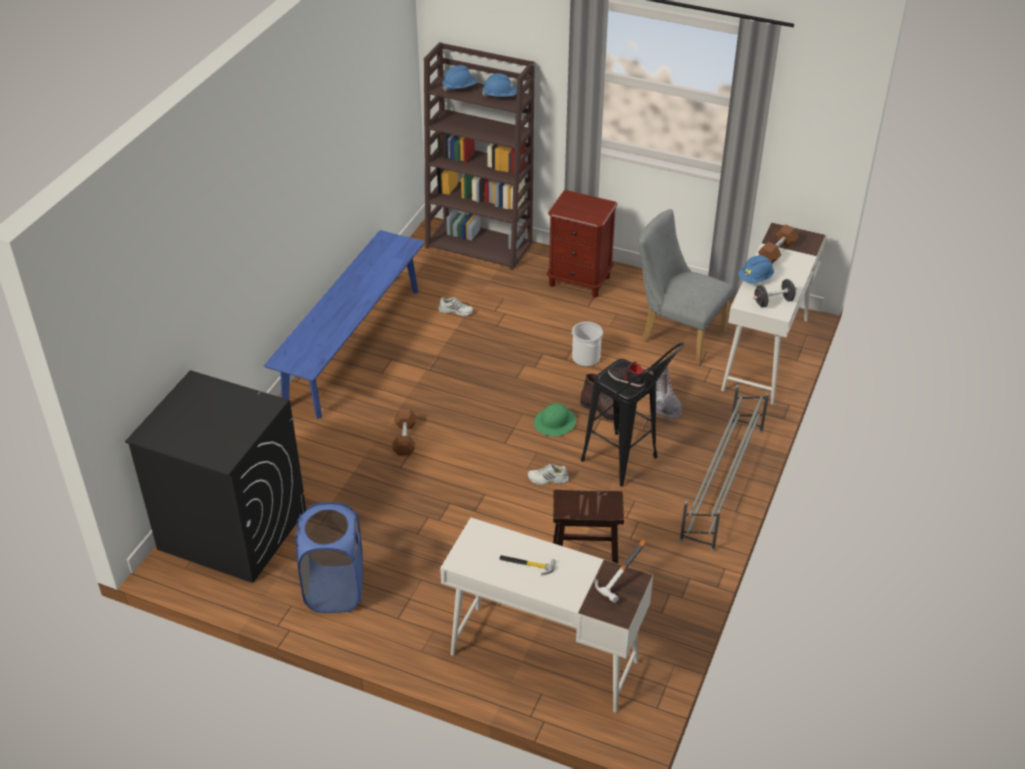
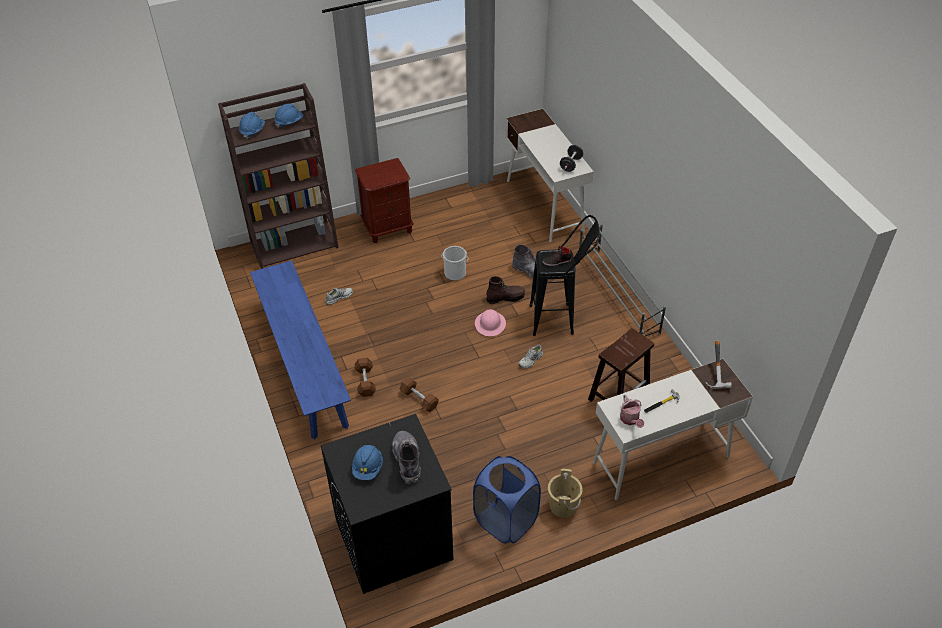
camera: 45 degrees left, 5 degrees up
(230, 428) = (407, 460): none -> grey boot
(398, 619) = (563, 506): none -> beige bucket
(476, 554) = (630, 420): none -> watering can
(555, 423) = (490, 324): green hard hat -> pink hard hat
(677, 335) = (486, 225): grey chair -> none
(755, 279) = (544, 157): blue hard hat -> blue hard hat (368, 468)
(777, 251) = (533, 134): brown dumbbell -> brown dumbbell (365, 382)

